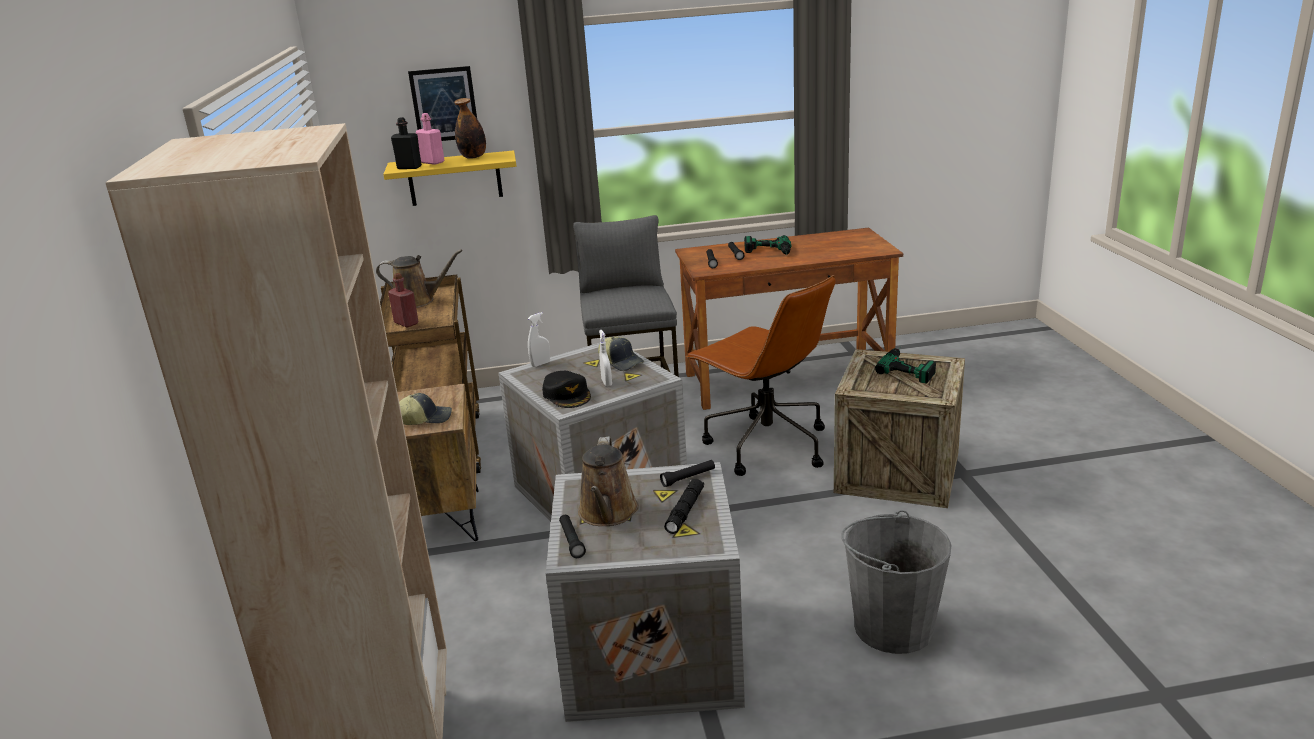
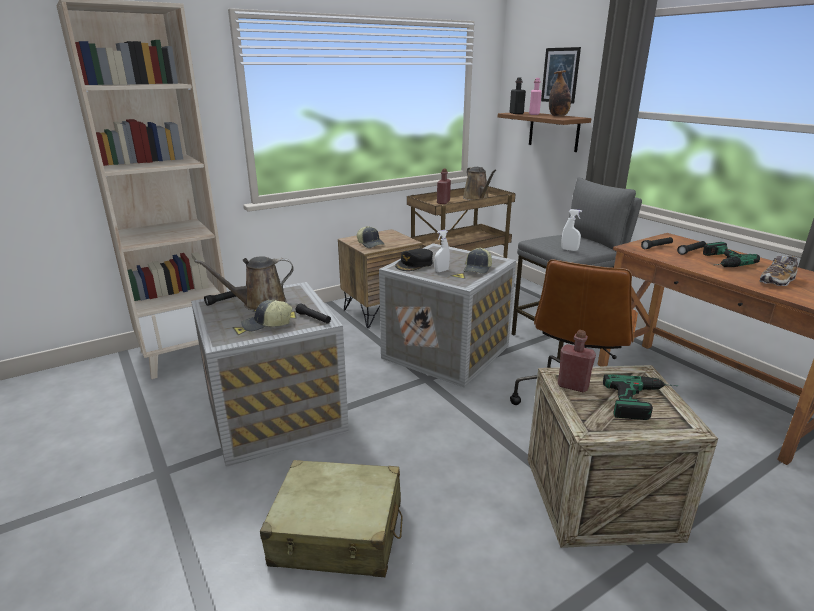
camera: 65 degrees right, 0 degrees up
(454, 178) = (553, 131): yellow shelf -> brown shelf
(540, 364) = (453, 250): white spray bottle -> white spray bottle (569, 250)
(685, 511) = (267, 325): black flashlight -> cap
(825, 249) = (777, 281): none -> shoe
(873, 387) = (573, 386): none -> red bottle
(892, 627) = (338, 533): grey bucket -> beige suitcase

